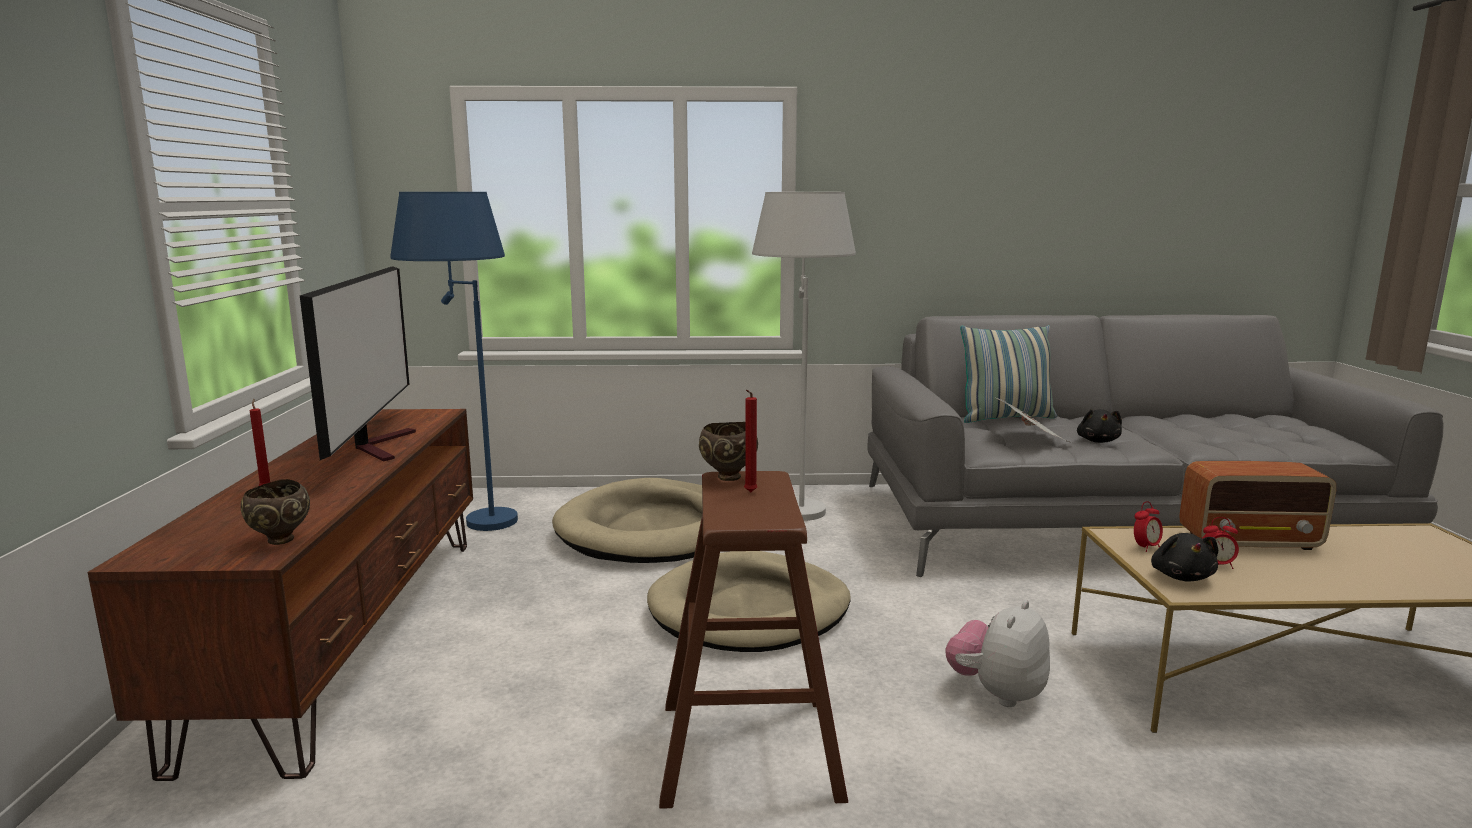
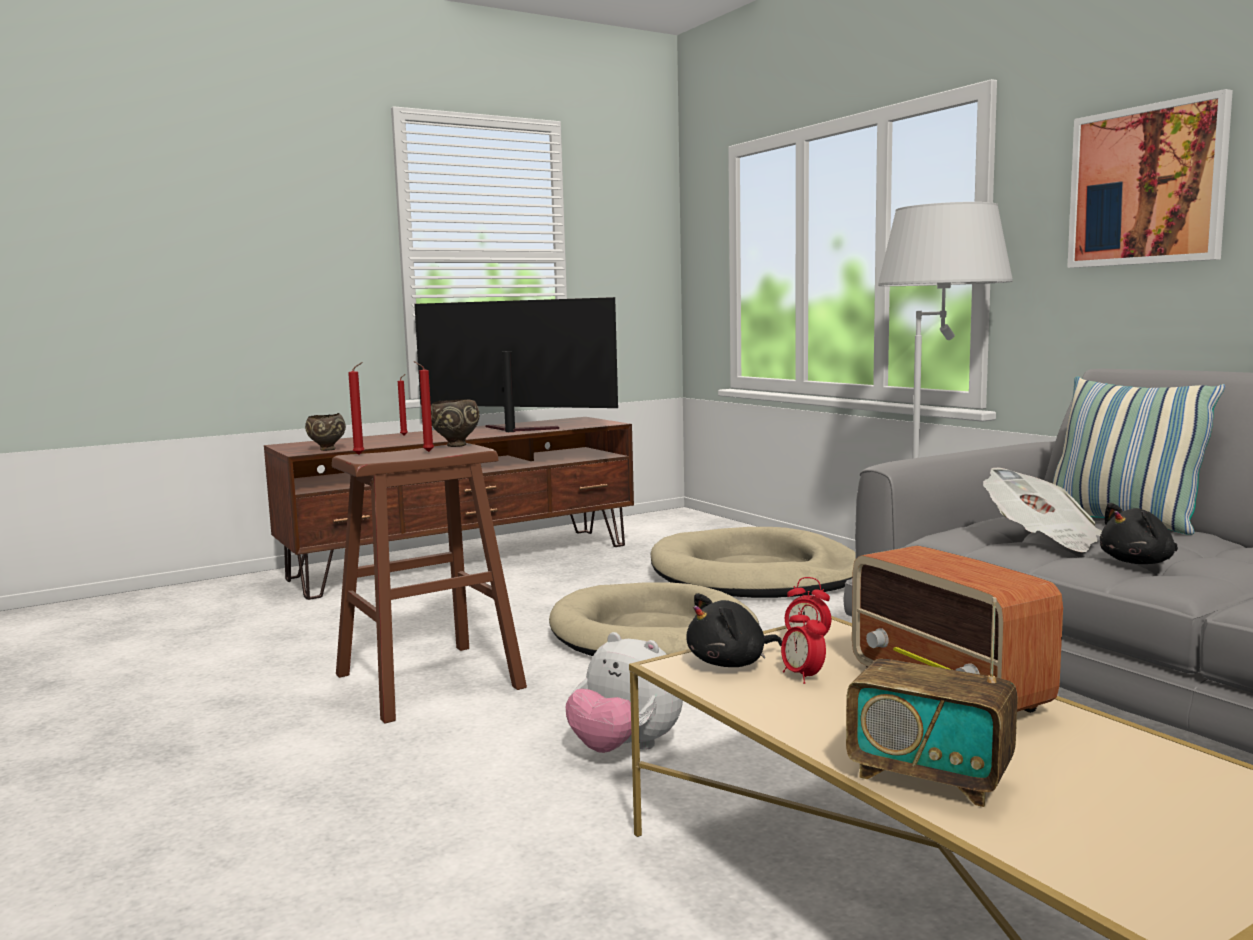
camera: 60 degrees right, 5 degrees down
(379, 445) = (513, 430): television -> television turned 120 degrees counterclockwise
(469, 517) = (673, 533): blue floor lamp -> none
(730, 518) = (361, 454): none -> red candle
(923, 188) = (1147, 185): none -> picture
(997, 693) = (625, 748): plush toy -> plush toy turned 150 degrees counterclockwise
(1394, 582) = (929, 777): none -> radio

